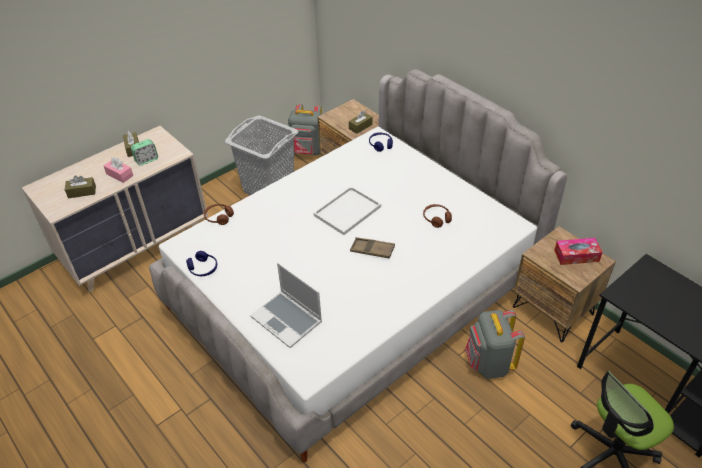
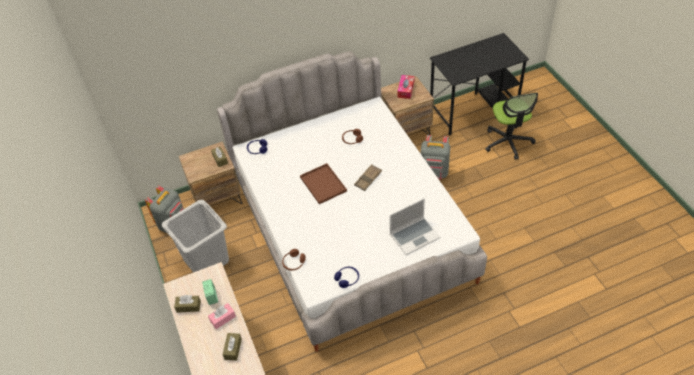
camera: 70 degrees left, 5 degrees up
(347, 212) = (324, 184): white tray -> brown tray

